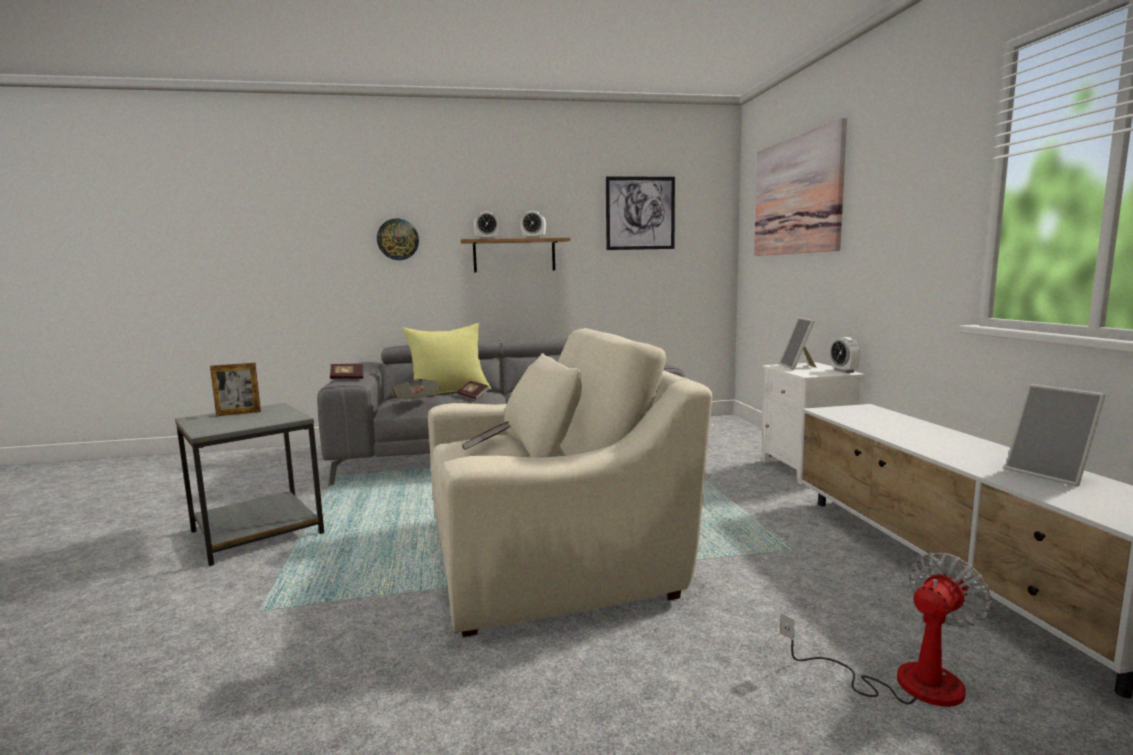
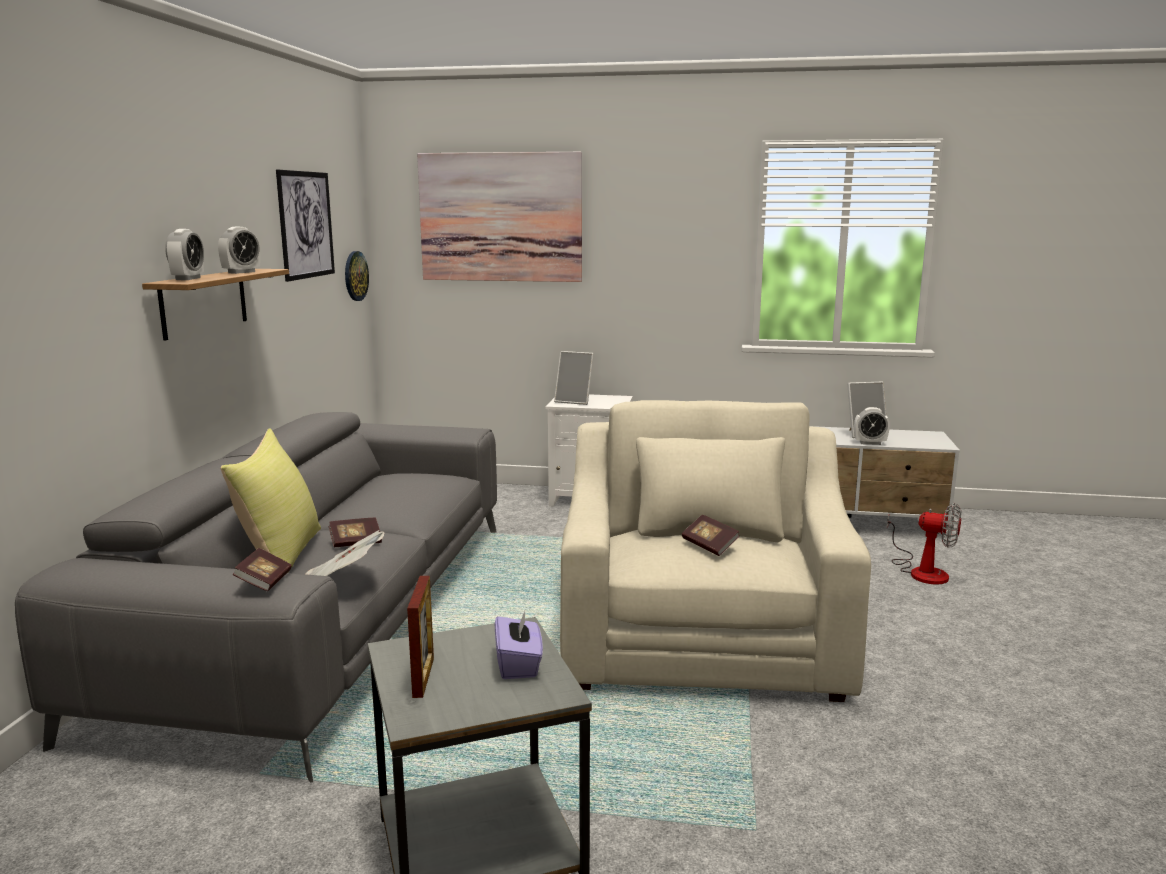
camera: 70 degrees left, 5 degrees up
(246, 423) = (519, 665): none -> purple tissue box
(398, 239) = (55, 291): wall clock -> wall clock (355, 276)
(844, 371) = (614, 397): alarm clock -> alarm clock (870, 443)
(904, 682) = (922, 571): fan -> fan turned 135 degrees clockwise

